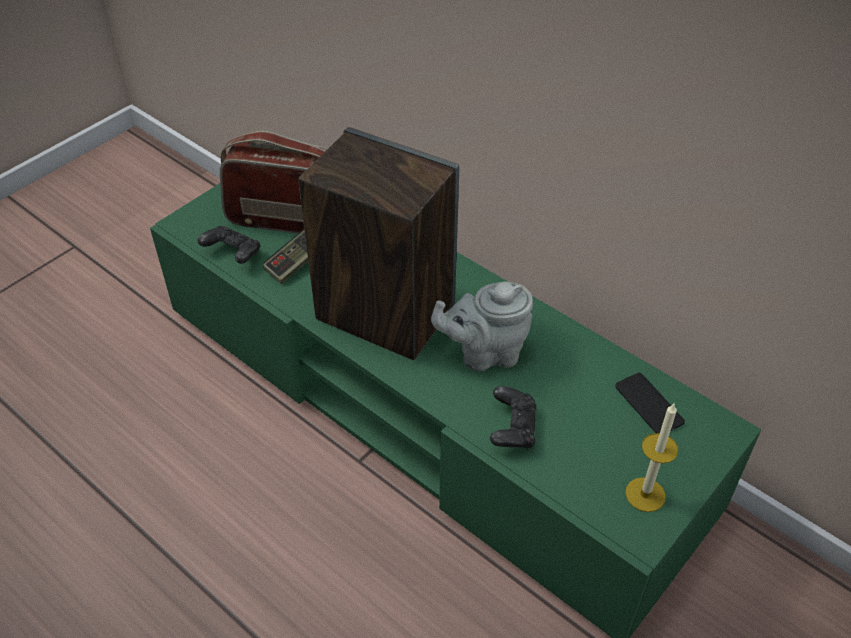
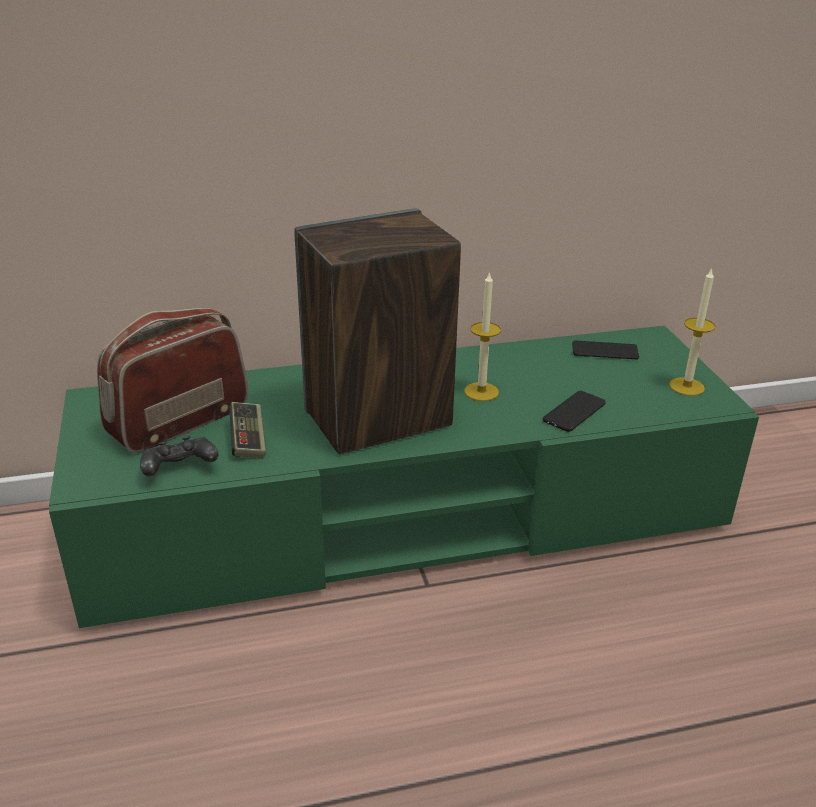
camera: 55 degrees left, 15 degrees down
(485, 353) = (481, 391): grey teapot -> candle
(512, 428) = (574, 412): black game controller -> phone

